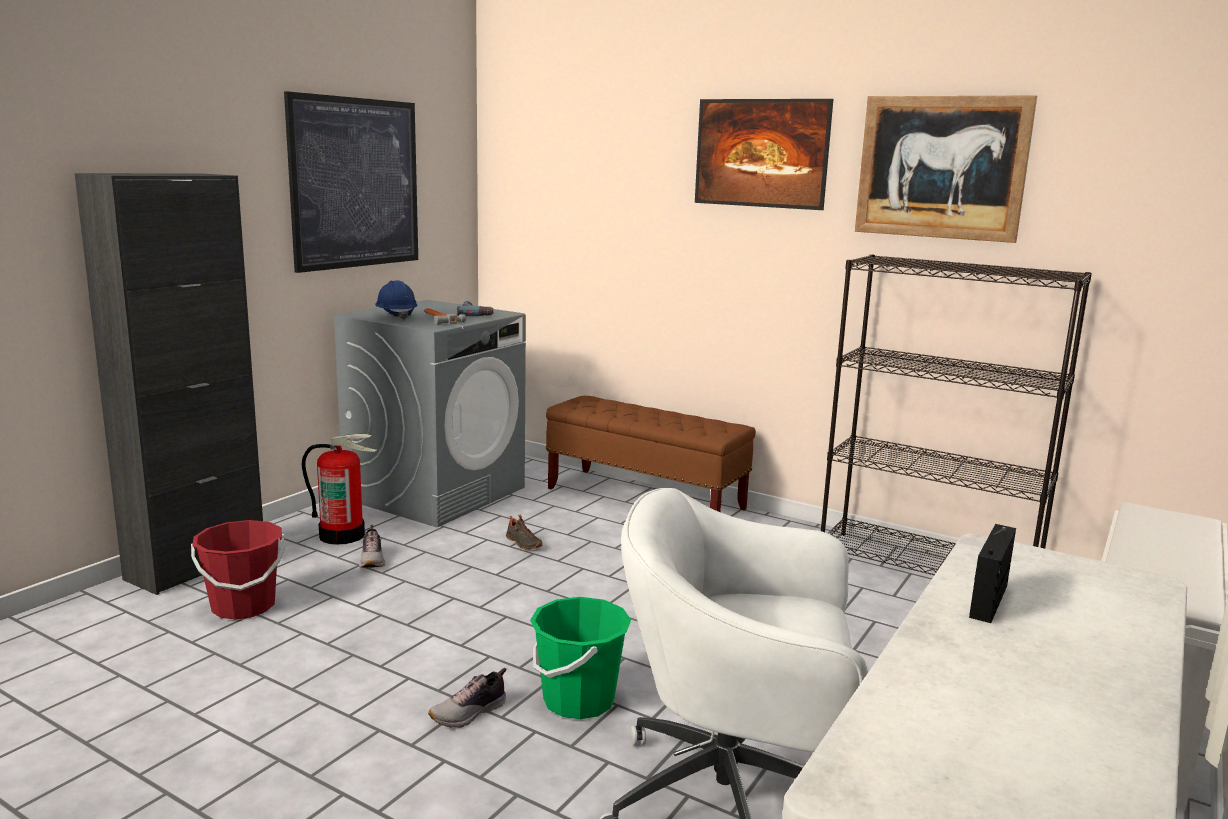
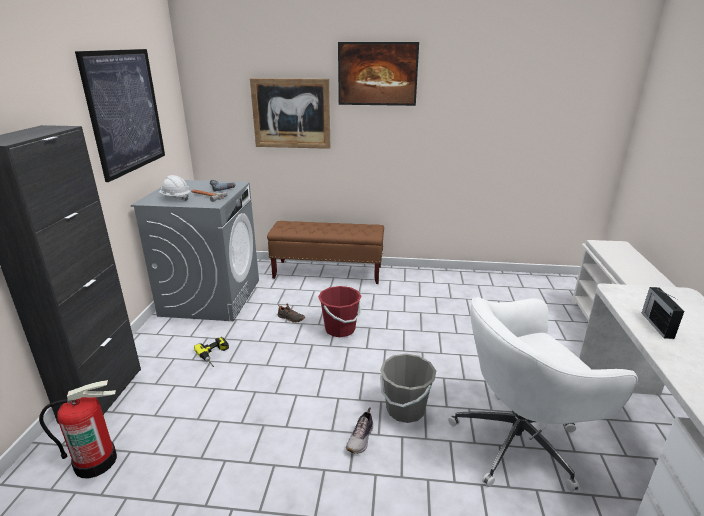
camera: 25 degrees left, 10 degrees up
(243, 606) = (164, 415): red bucket -> red bucket (340, 329)
(342, 535) = (181, 343): fire extinguisher -> fire extinguisher (96, 461)
(372, 560) = (215, 355): shoe -> power drill
(396, 316) = (176, 198): blue hard hat -> white hard hat
(578, 700) = (405, 409): green bucket -> grey bucket
(928, 568) = (482, 280): black bookcase -> none
(941, 167) = (479, 80): picture -> picture (291, 113)

